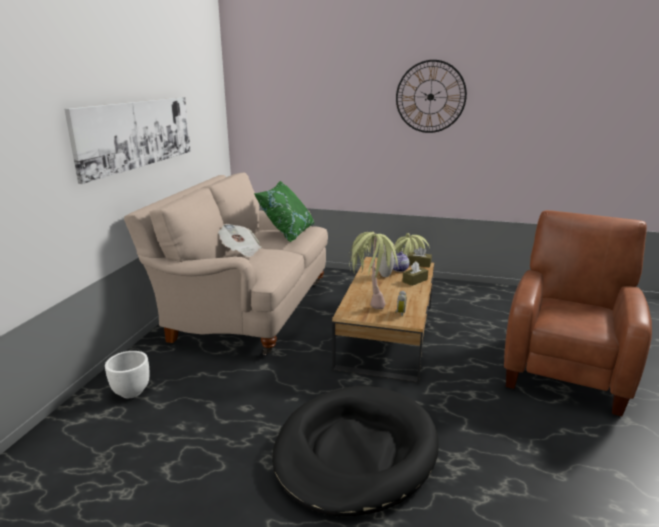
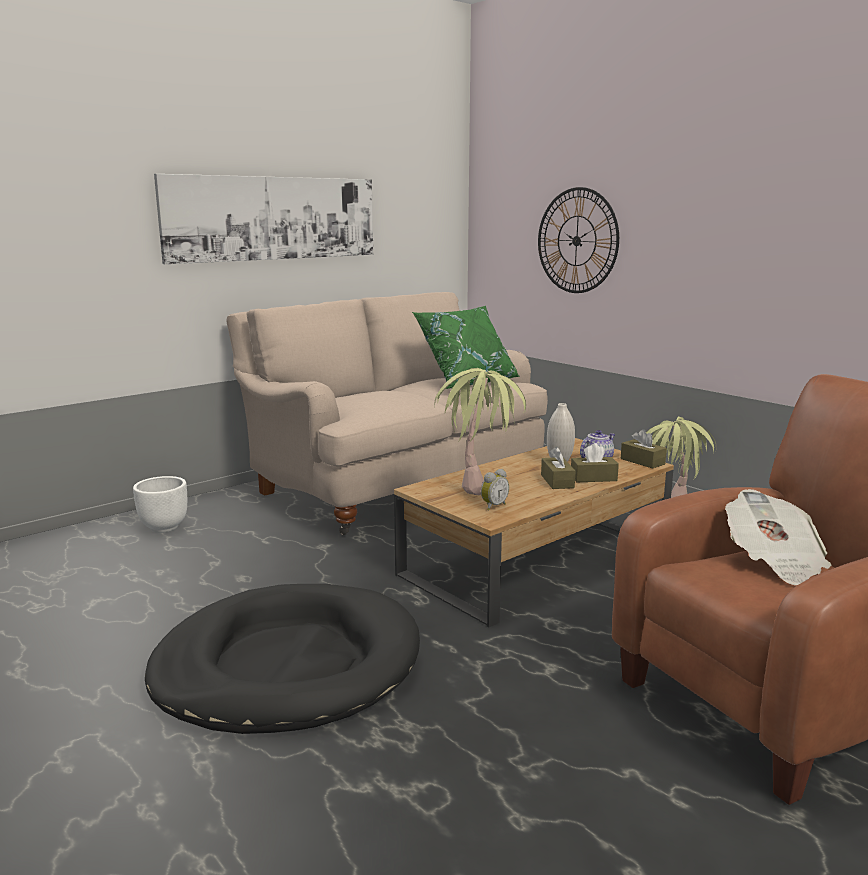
camera: 35 degrees right, 5 degrees down
(241, 250) = (369, 388): newspaper -> newspaper (773, 562)
(402, 288) = (557, 481): none -> brown tissue box
(430, 97) = (742, 176): wall clock -> wall clock (577, 241)

